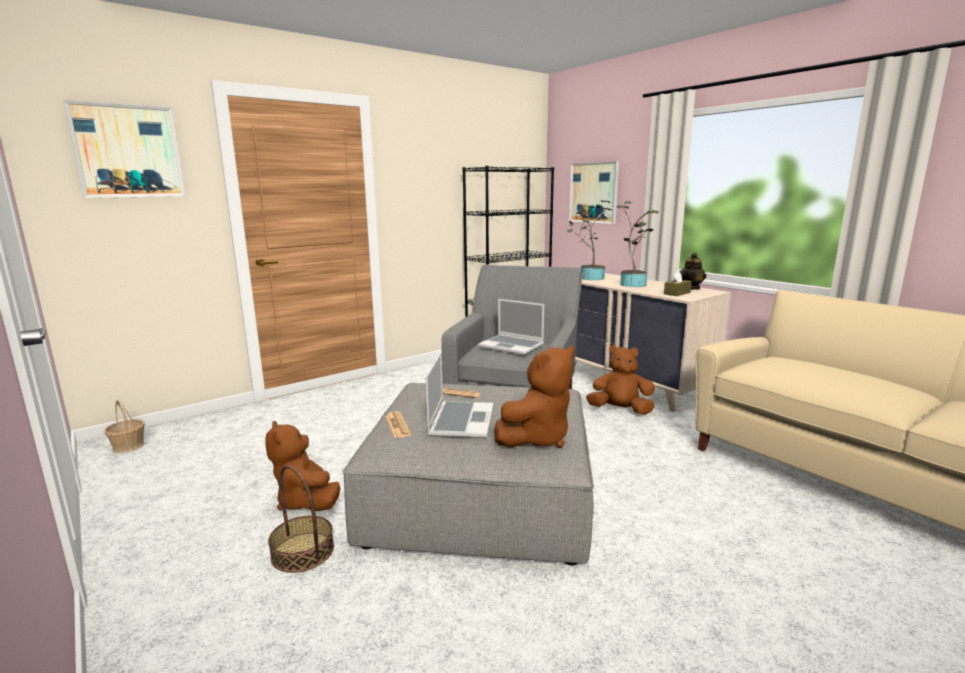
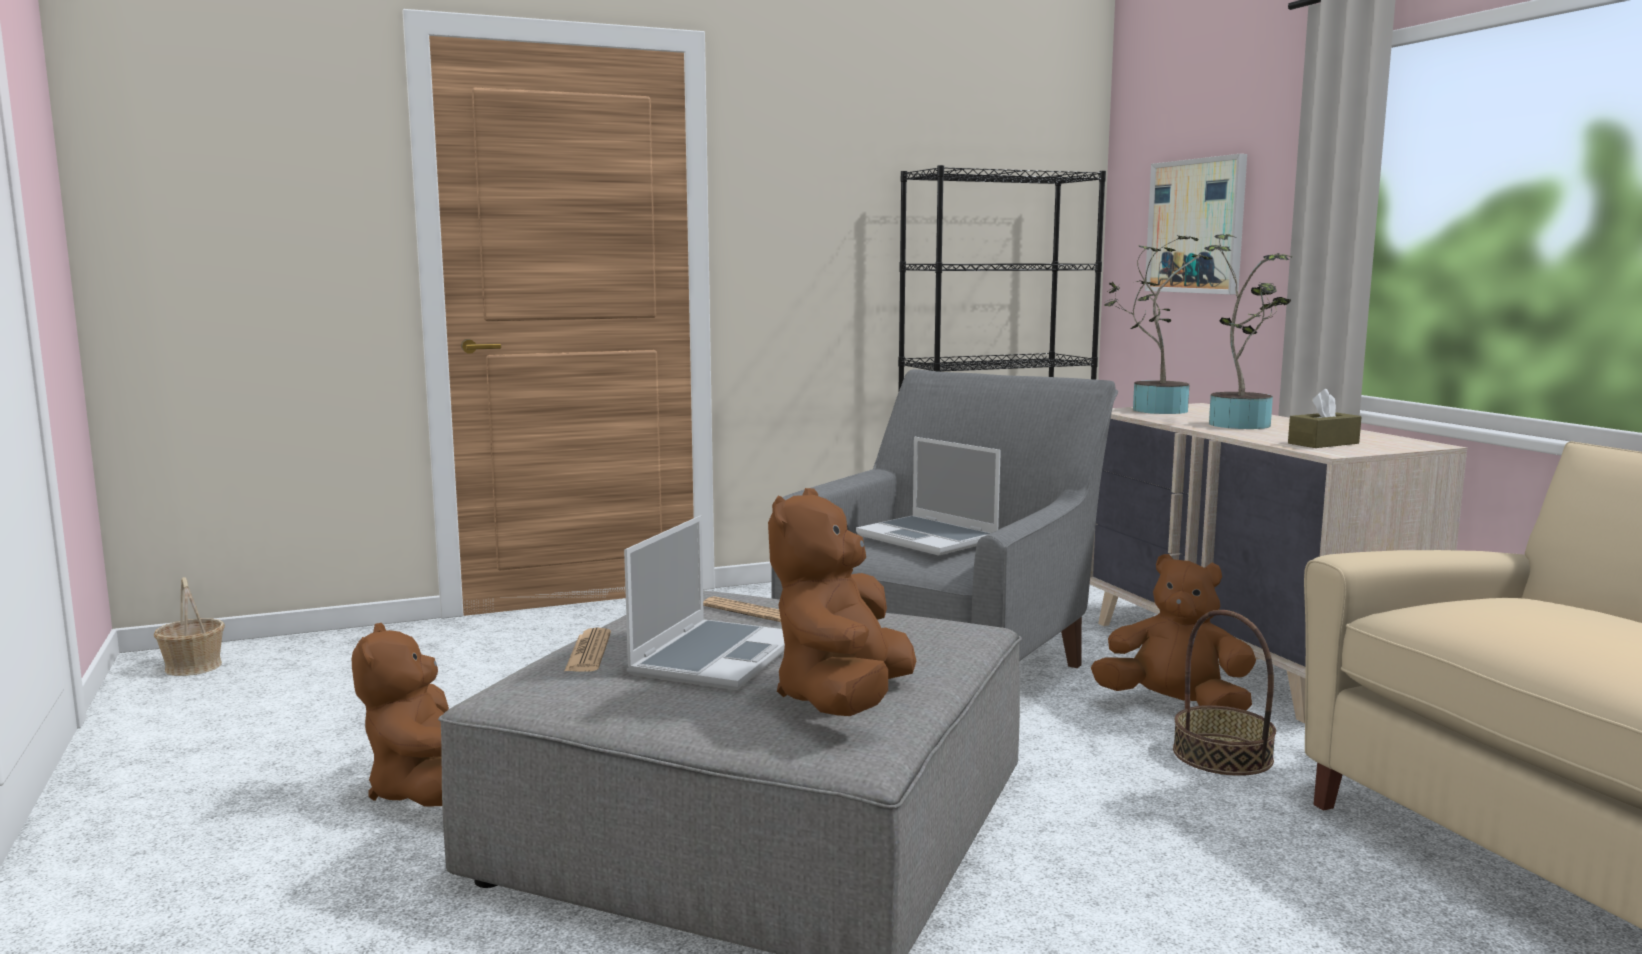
camera: 15 degrees right, 5 degrees down
(128, 151) = (249, 136): picture -> none
(303, 551) = (369, 873): basket -> basket (1223, 755)
(537, 438) = (843, 702): brown plush toy -> brown plush toy turned 135 degrees clockwise
(691, 288) = (1374, 436): teapot -> none

